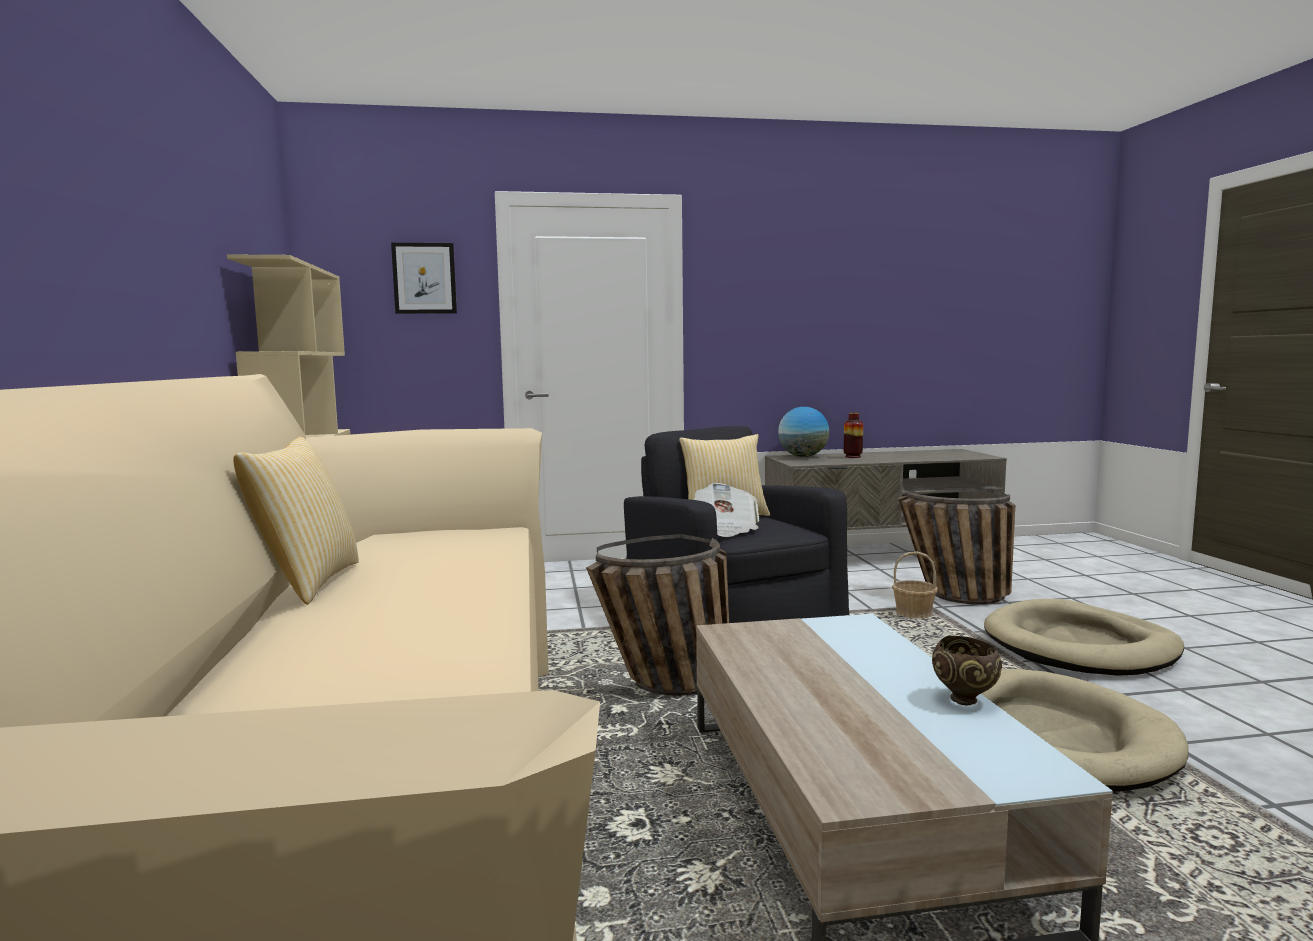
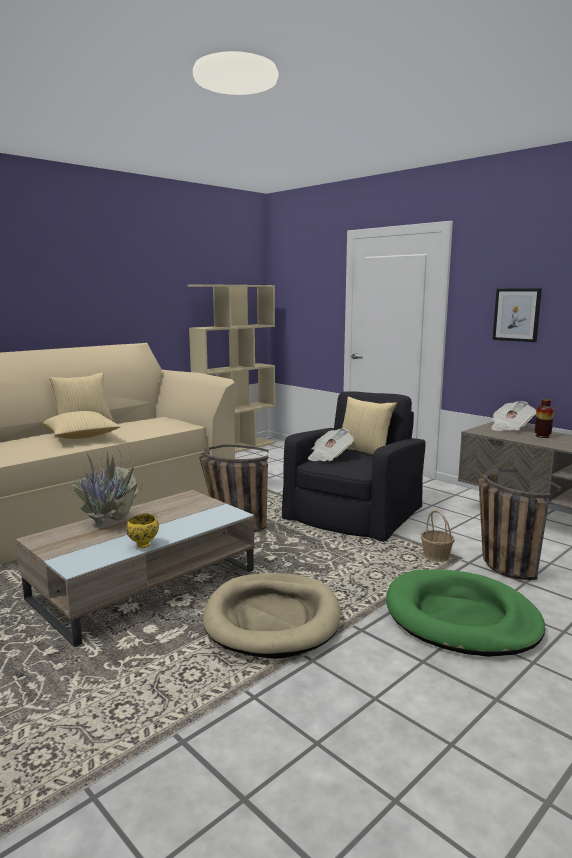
camera: 55 degrees right, 5 degrees up
(424, 278) = (314, 284): picture -> picture (516, 315)
(434, 590) = (81, 437): none -> pillow
(803, 456) = (510, 428): globe -> newspaper
(832, 713) = (108, 526): none -> potted plant
(965, 700) = (143, 546): brown bowl -> yellow bowl
(1080, 646) = (461, 618): beige dog bed -> green dog bed

